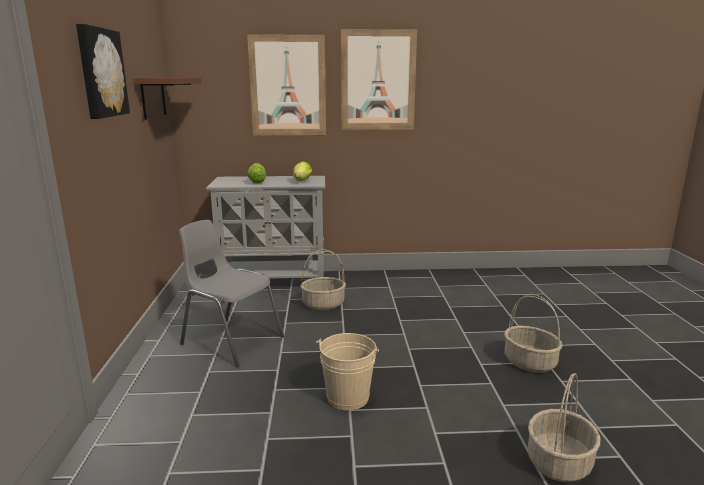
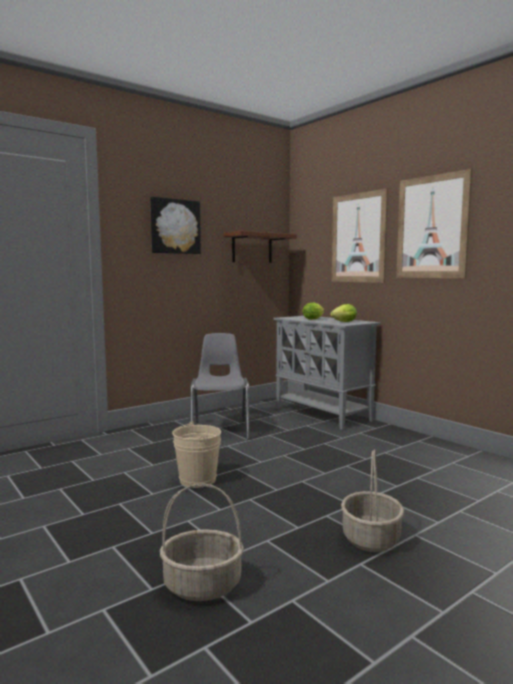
camera: 55 degrees right, 10 degrees down
(323, 304) = (319, 436): basket -> none

